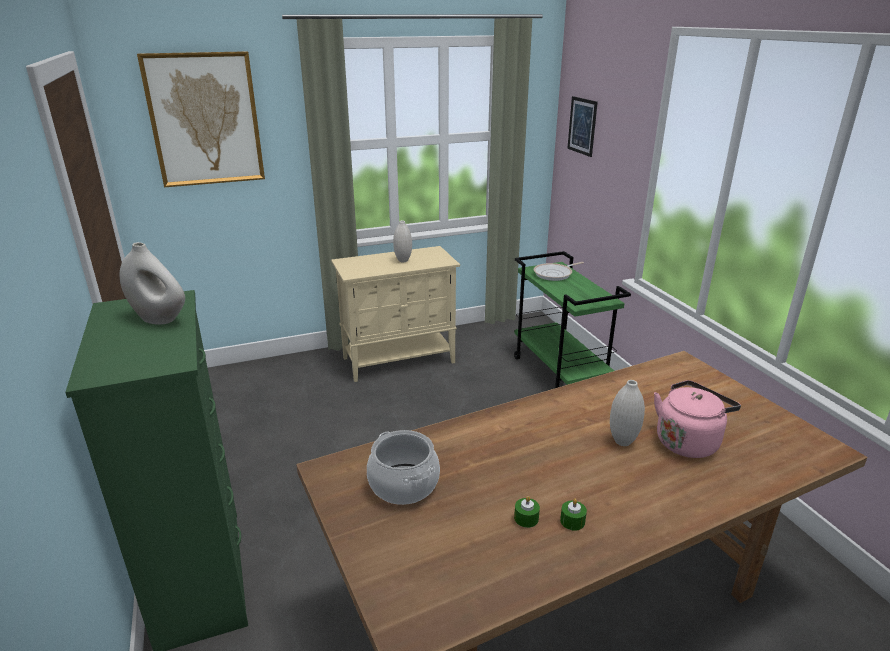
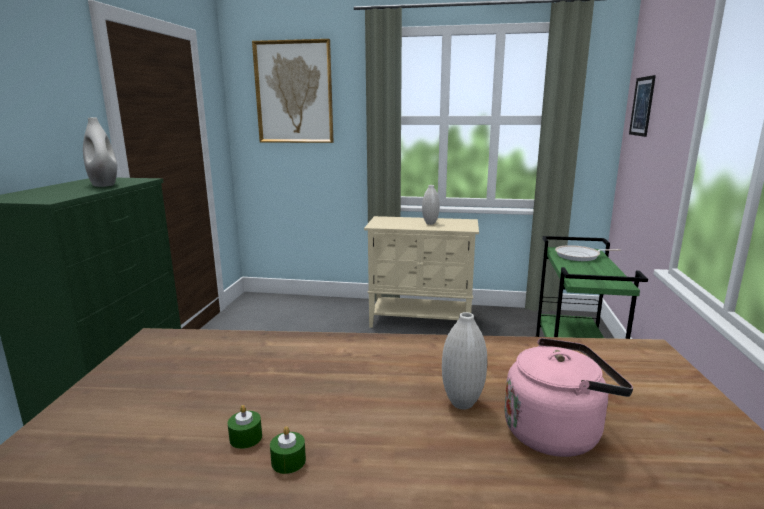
camera: 30 degrees right, 10 degrees down
(404, 484) = (190, 367): cooking pot -> none

